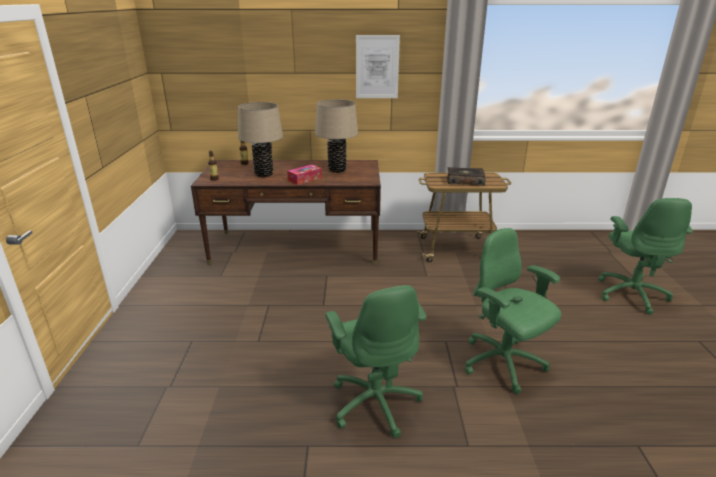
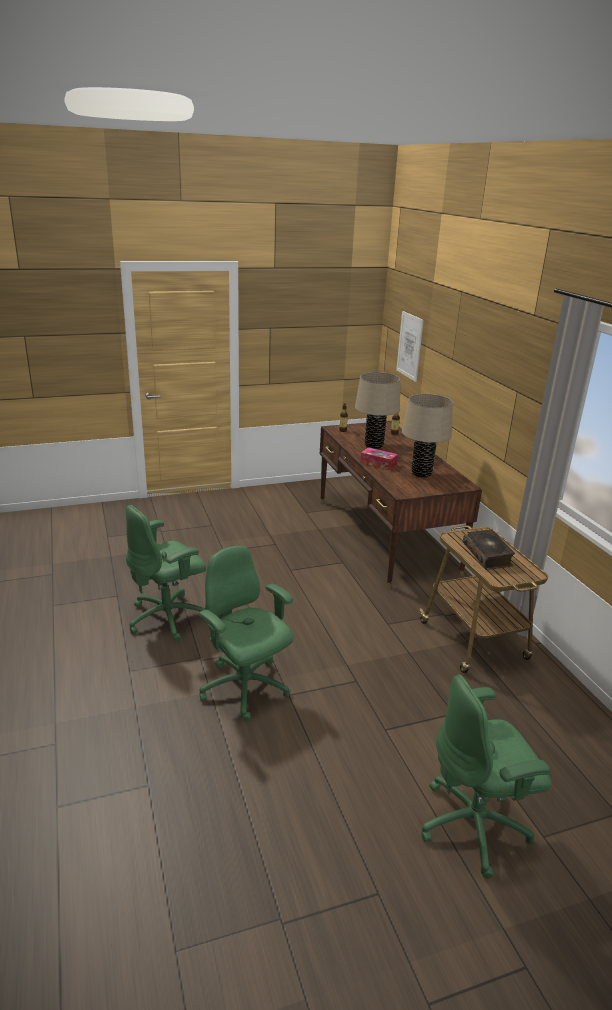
camera: 70 degrees right, 0 degrees up
(377, 67) = (504, 379): picture -> picture (409, 346)
(503, 364) = (245, 689): green office chair -> green office chair turned 75 degrees counterclockwise

